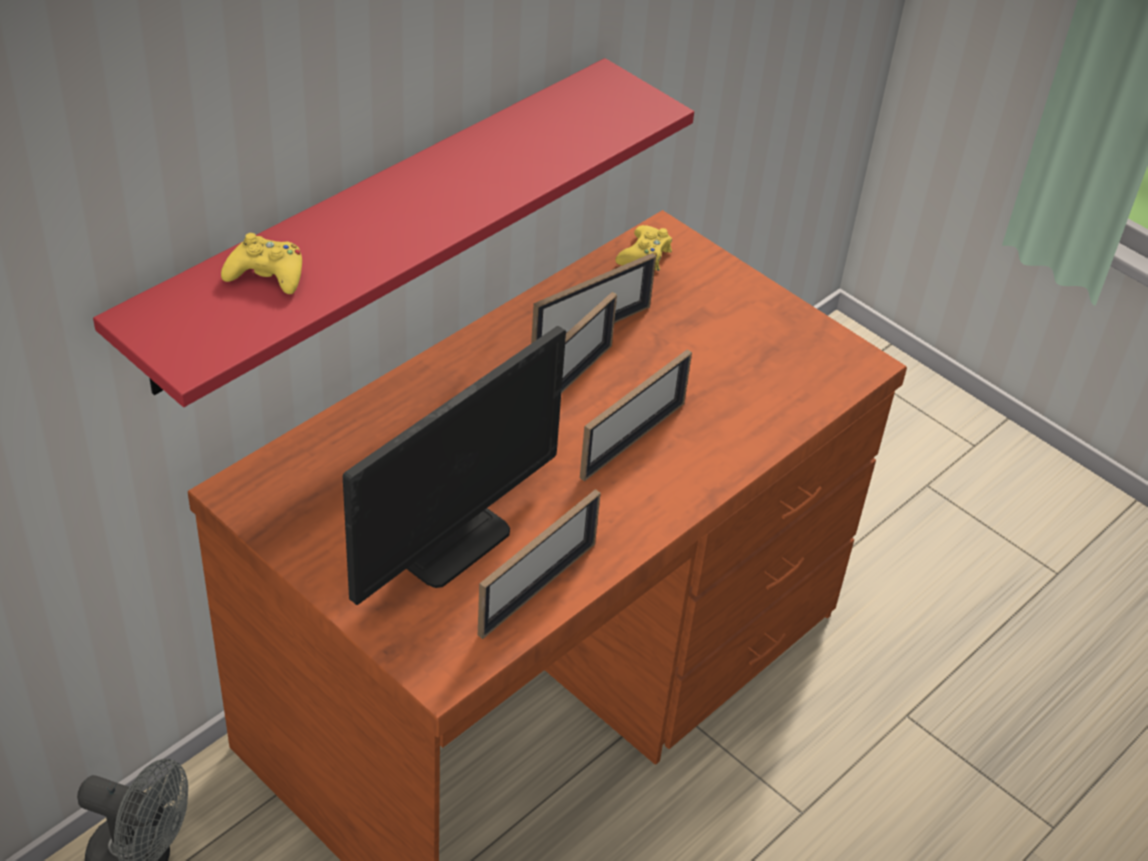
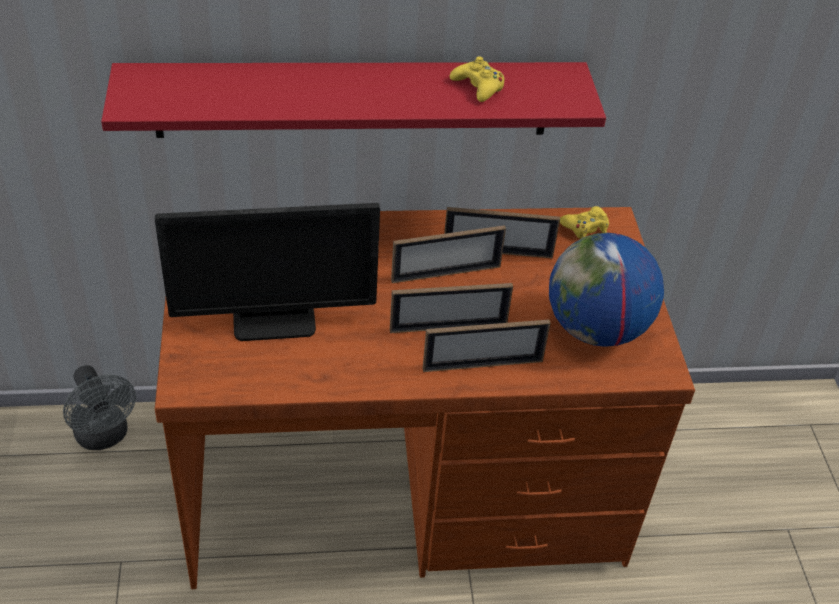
camera: 40 degrees right, 0 degrees up
(267, 274) = (223, 84): yellow game controller -> yellow game controller (478, 87)
(537, 588) = (291, 375): picture frame -> picture frame (482, 365)
(766, 358) = (596, 329): none -> globe

